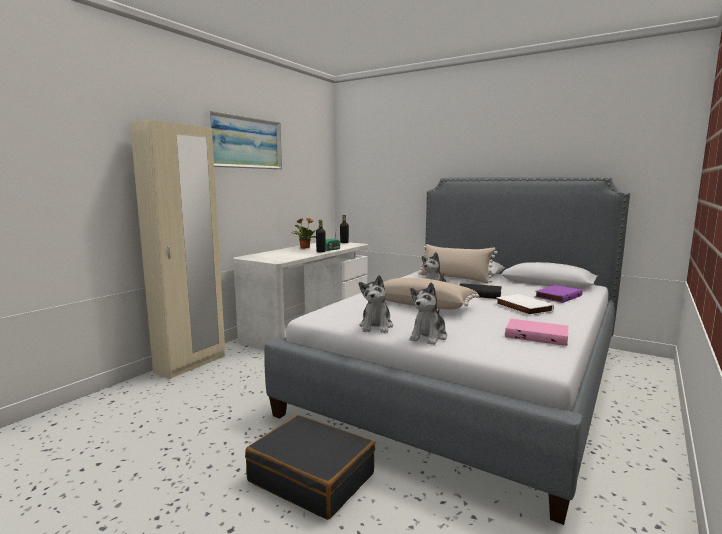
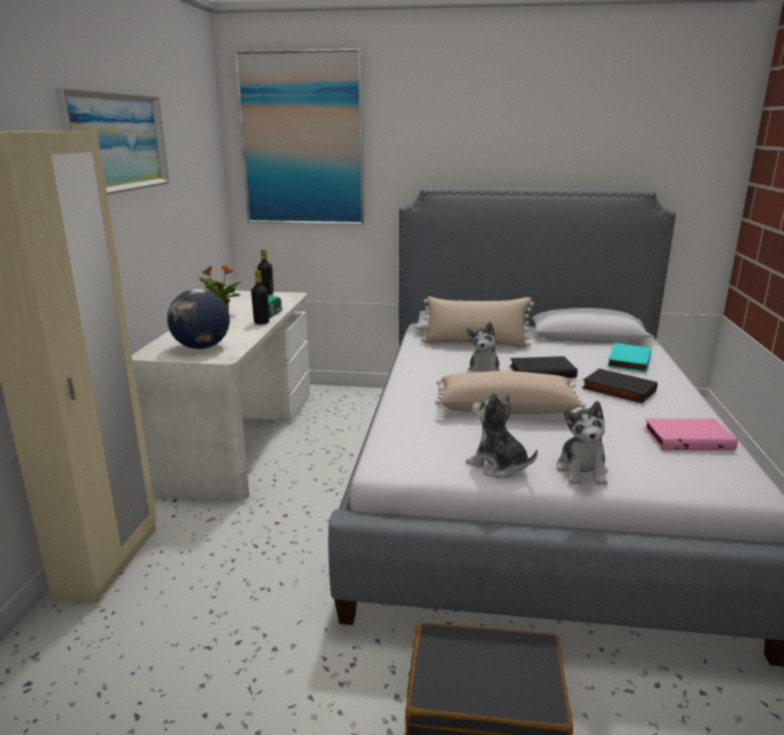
camera: 25 degrees left, 10 degrees up
(273, 257) = (202, 347): none -> globe
(376, 151) = (302, 140): none -> picture
(376, 326) = (498, 466): plush toy -> plush toy turned 150 degrees clockwise
(522, 308) = (617, 390): white book -> black book
(557, 296) = (627, 360): purple book -> turquoise book

